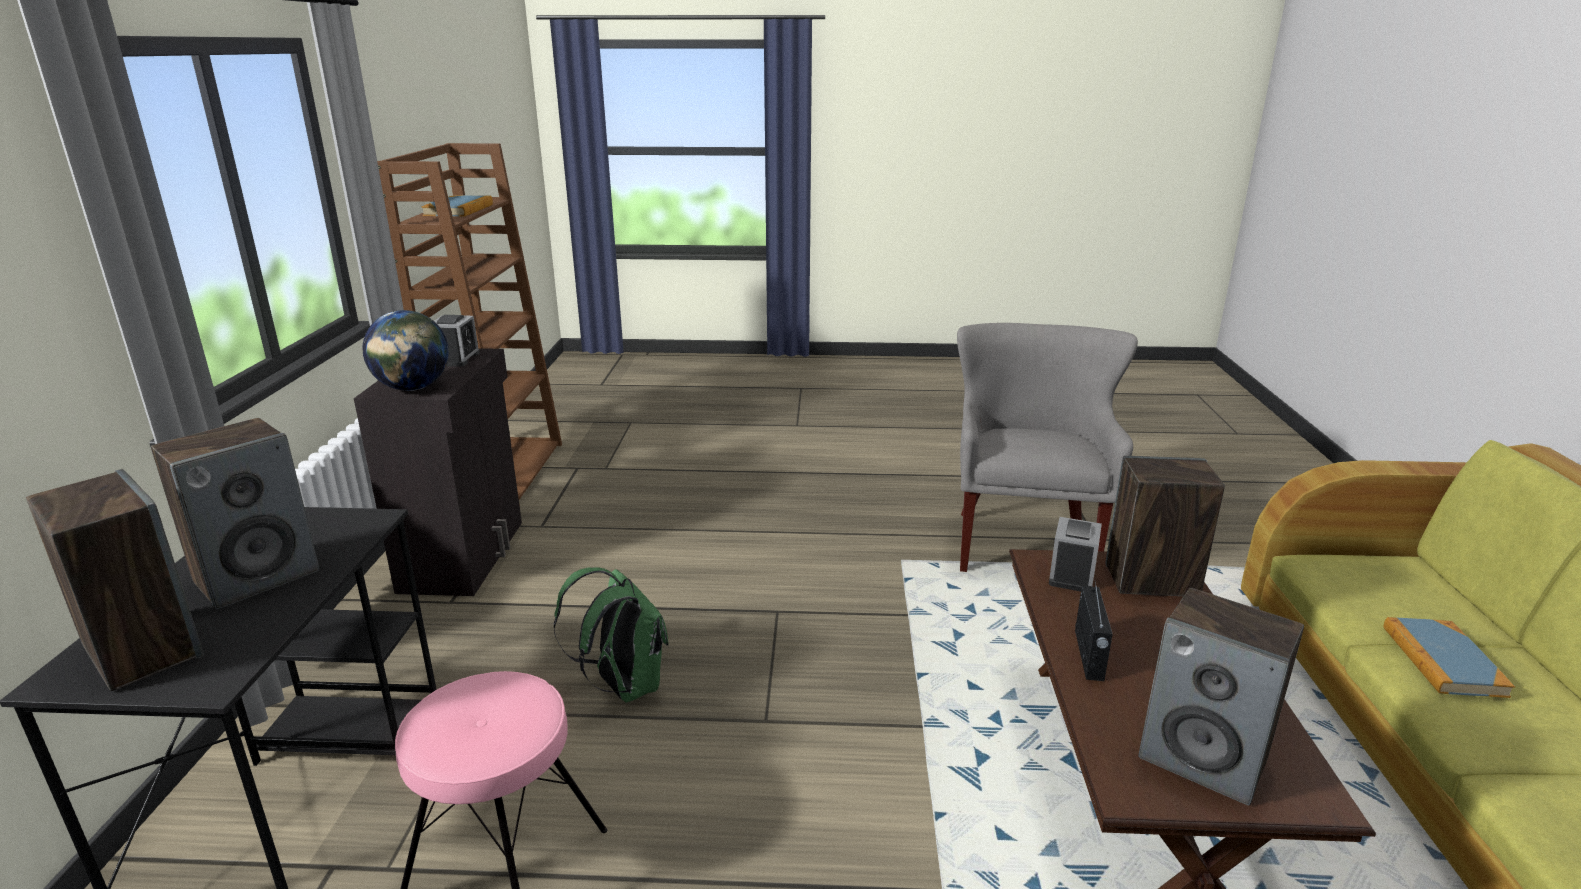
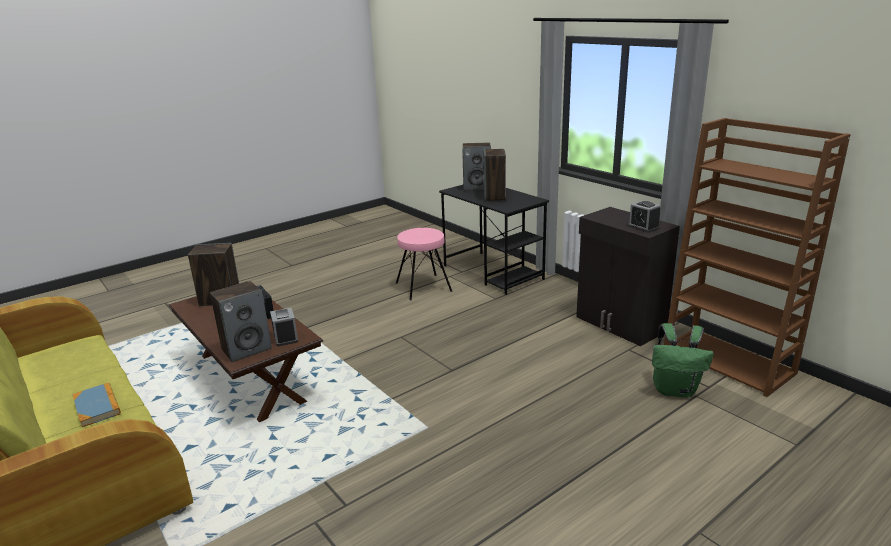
camera: 140 degrees right, 0 degrees up
(413, 388) = (606, 214): globe -> none
(459, 210) = (767, 173): book -> none
(623, 686) = (464, 322): green backpack -> green backpack (675, 390)
(1025, 545) = (363, 485): grey armchair -> none

